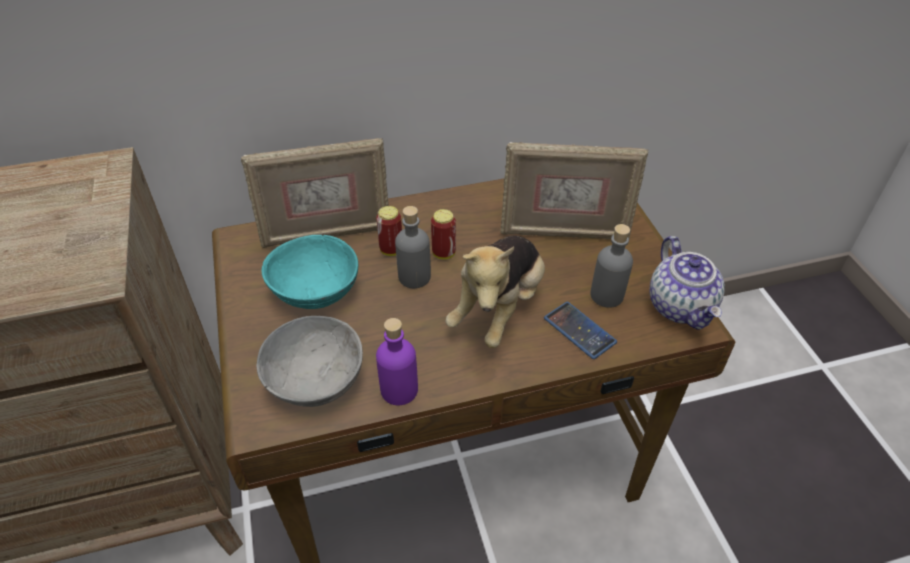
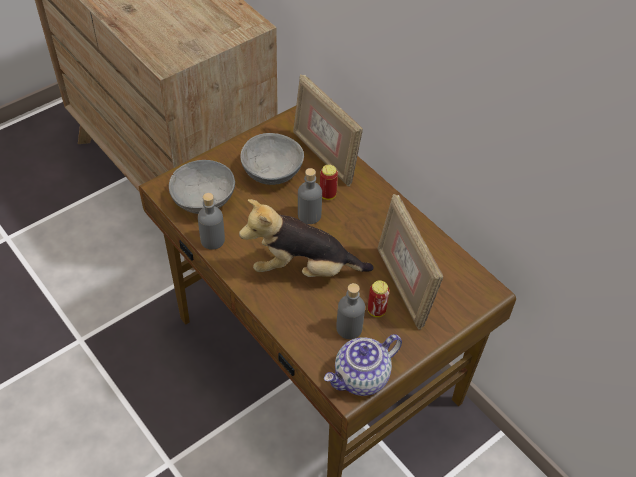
camera: 65 degrees right, 5 degrees up
(315, 290) = (271, 171): turquoise bowl -> grey bowl
(399, 390) = (212, 240): purple bottle -> grey bottle
(443, 253) = (340, 223): can -> can (376, 310)
(579, 330) = (306, 319): phone -> none

